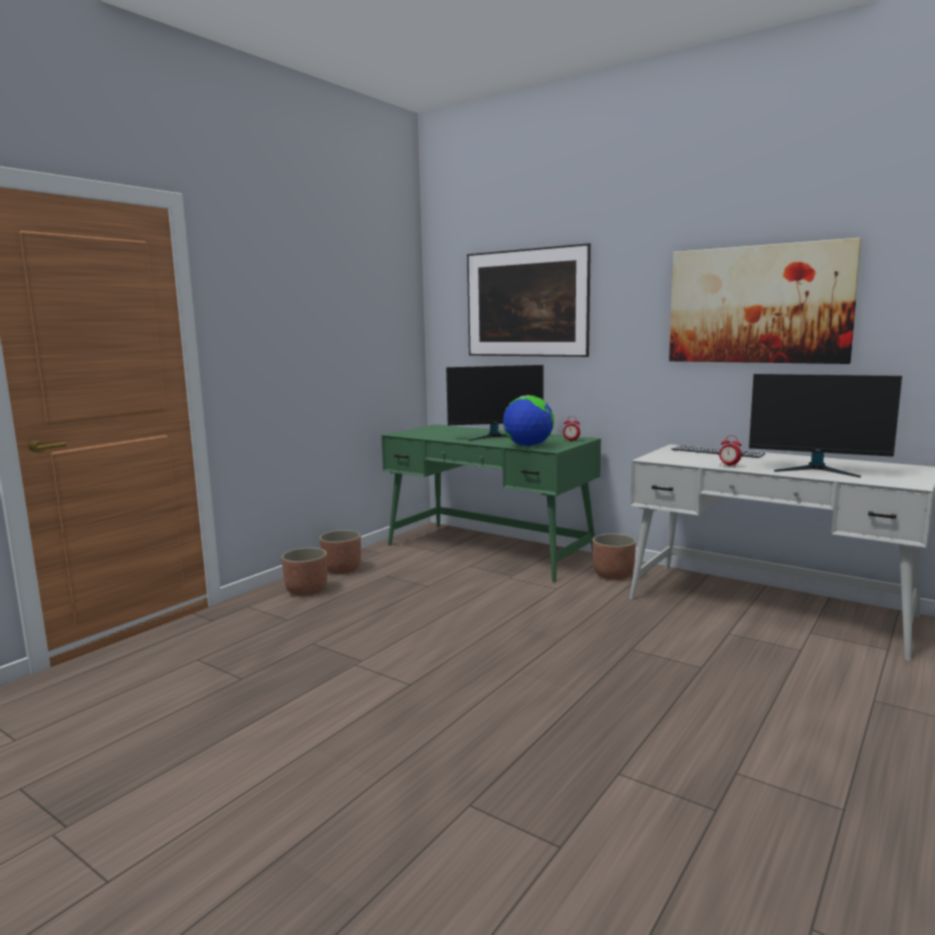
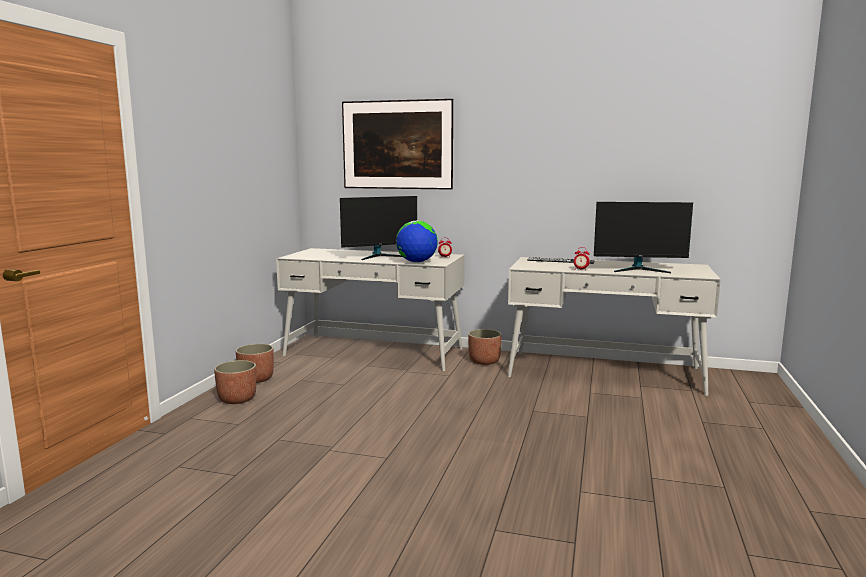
camera: 20 degrees left, 0 degrees up
(489, 550) = (374, 352): green desk -> white desk
(758, 304) = (585, 151): picture -> none

